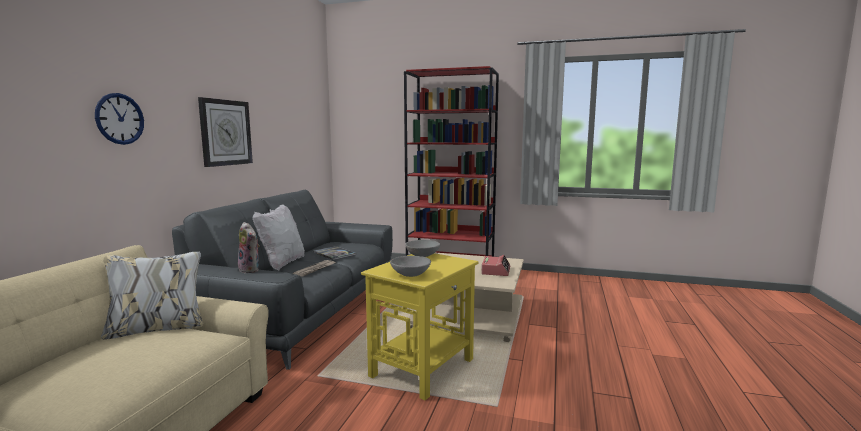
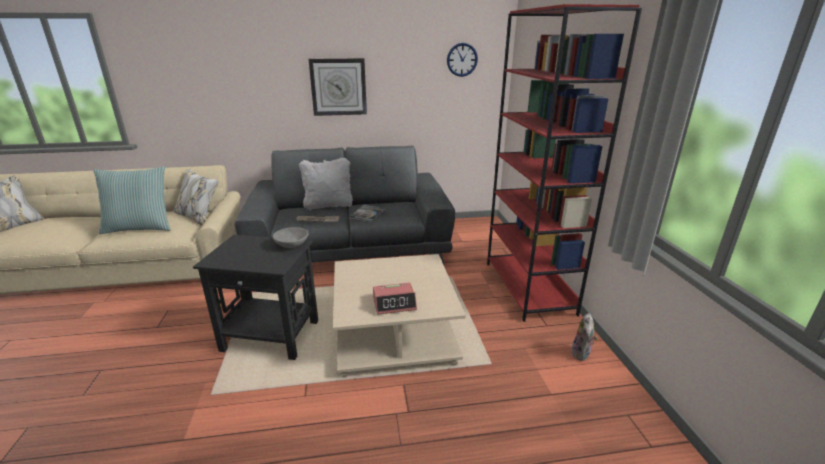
camera: 65 degrees right, 15 degrees up
(119, 119) = (240, 80): wall clock -> wall clock (462, 59)
(122, 365) = (140, 228): none -> pillow
(251, 270) = (261, 202): plush toy -> plush toy (582, 354)
(410, 274) = (226, 253): grey bowl -> none
(423, 367) = (272, 336): yellow side table -> black side table

